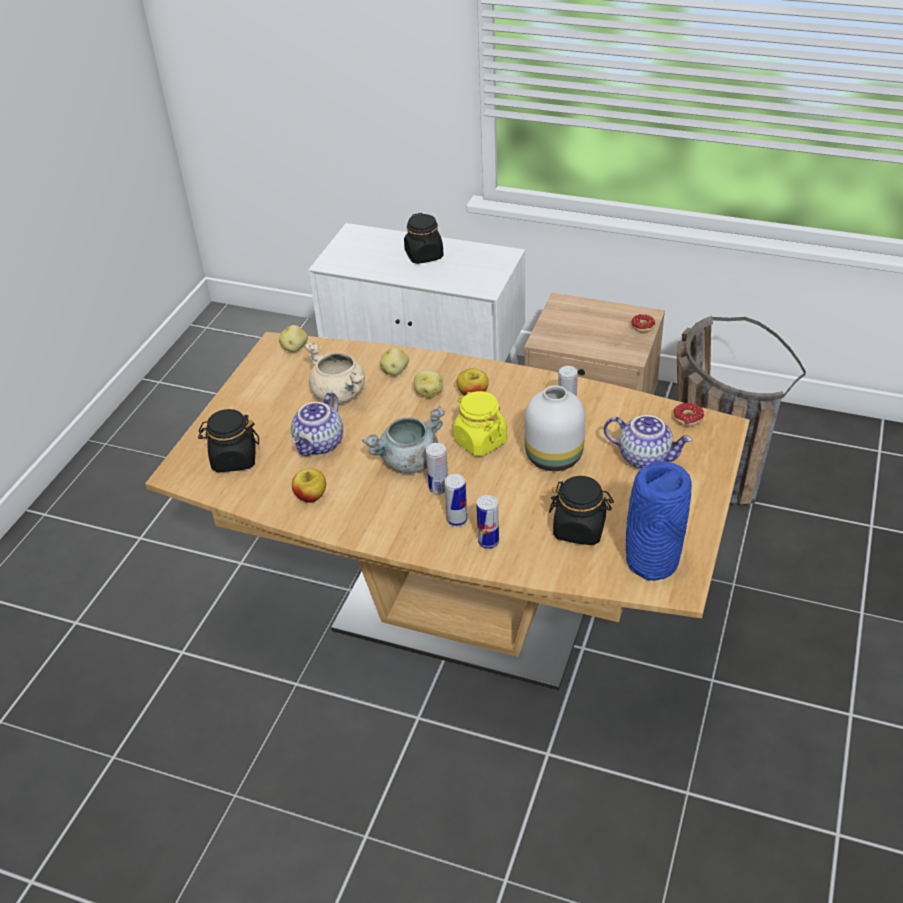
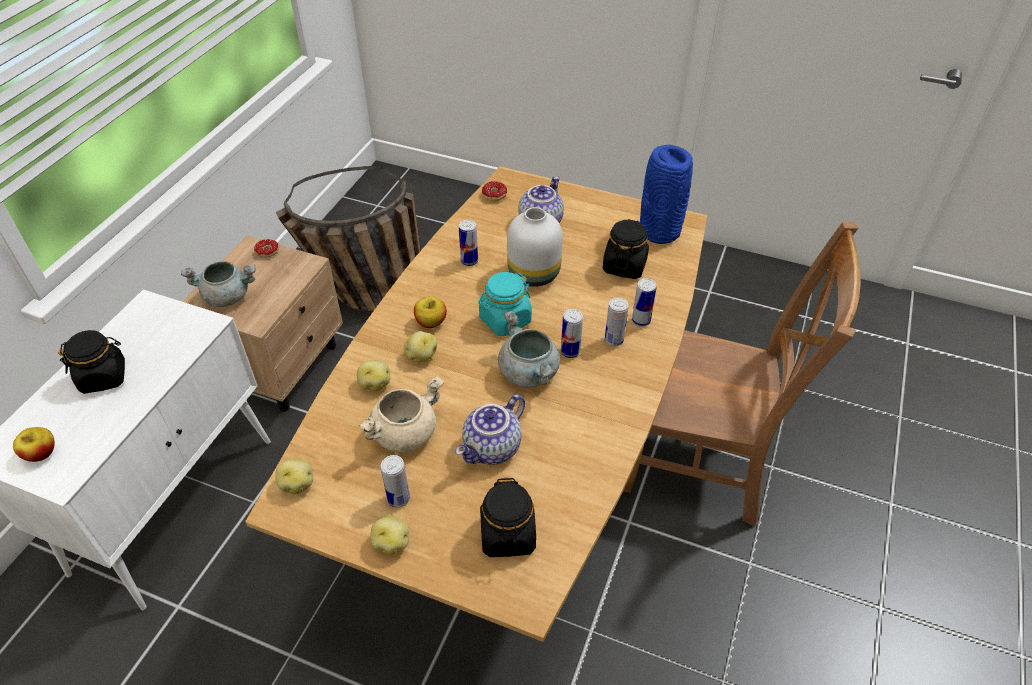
camera: 90 degrees left, 5 degrees up
(237, 400) = (392, 542): none -> potato
(275, 398) = (398, 498): none -> can
(311, 496) = (576, 454): apple -> apple (41, 453)
(320, 444) = (493, 449): teapot -> teapot turned 105 degrees clockwise
(480, 441) = (505, 320): yellow jar -> turquoise jar
(506, 799) = (704, 462): none -> brown chair
(574, 317) = (228, 296): none -> grey cooking pot

